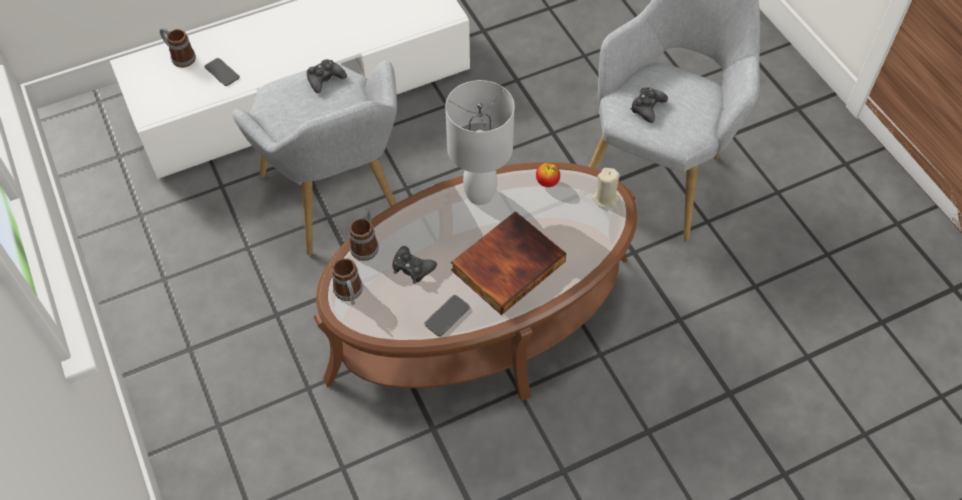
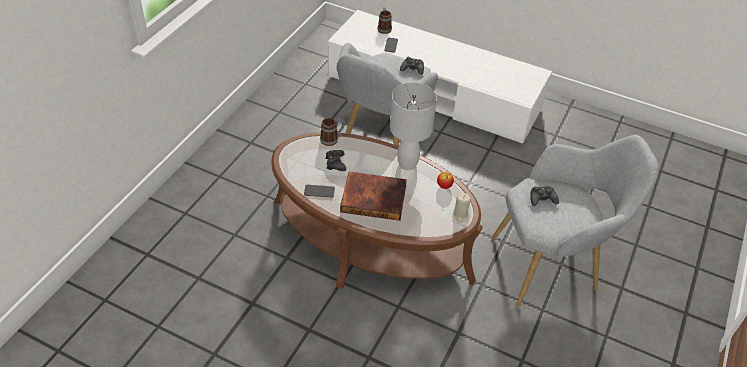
camera: 50 degrees right, 10 degrees down
(349, 294) = (297, 149): mug -> none

